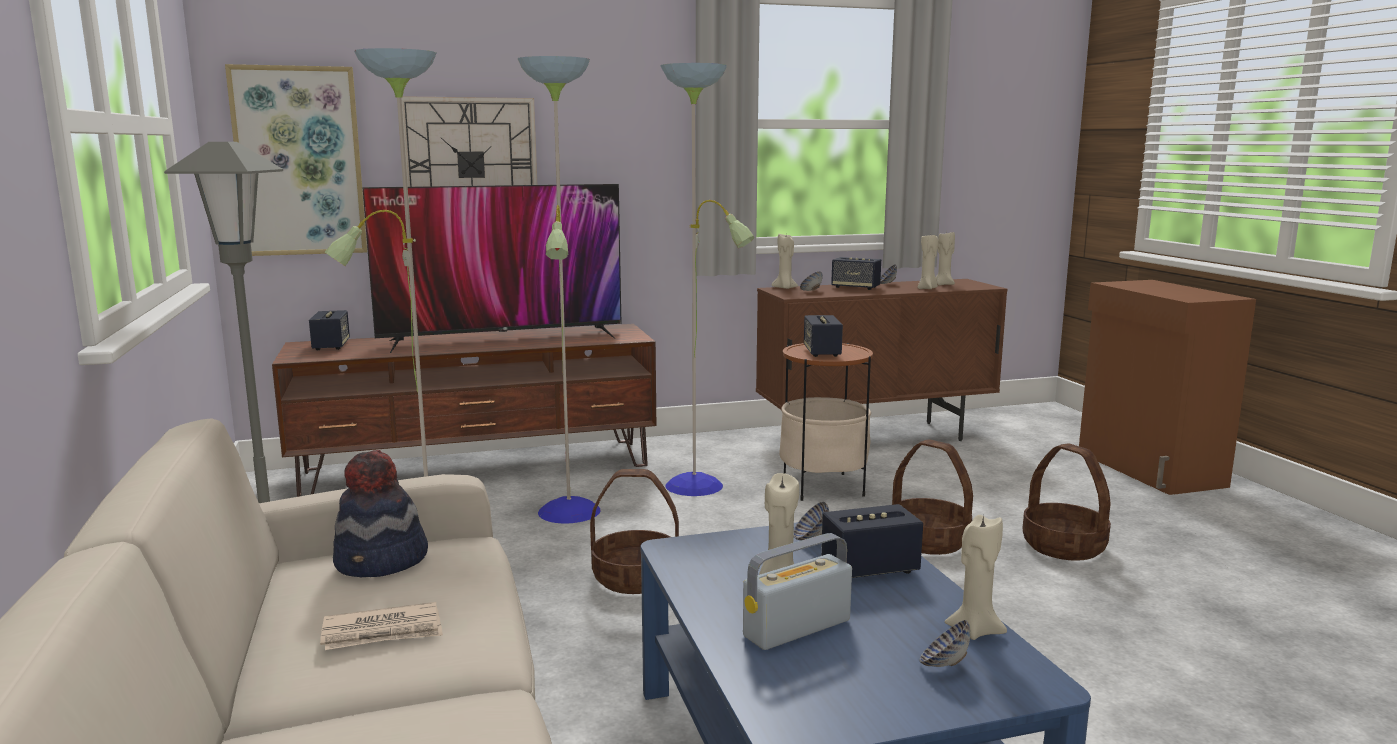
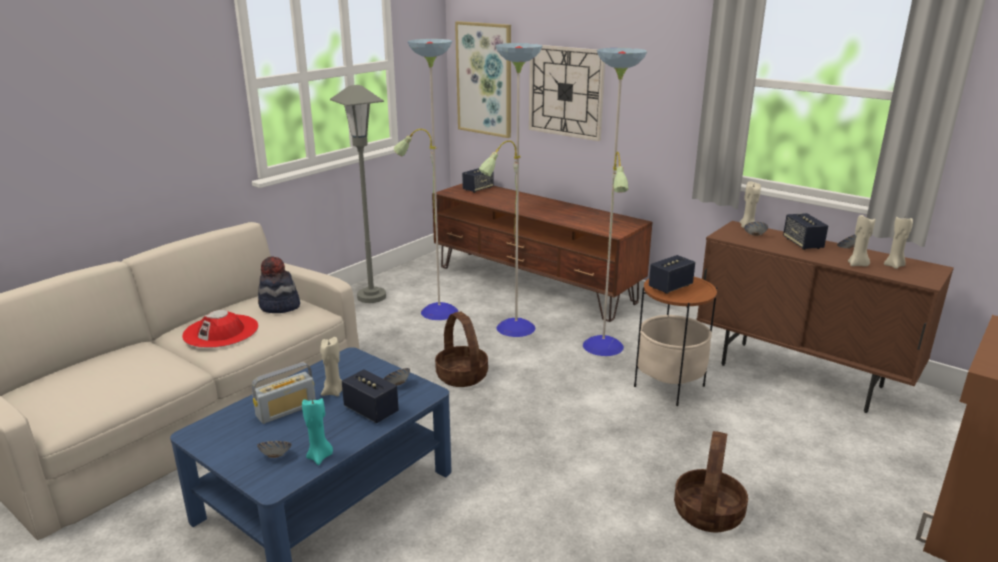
camera: 55 degrees right, 10 degrees up
(383, 632) = (221, 331): newspaper -> red hat
(502, 339) = (553, 210): television -> none
(797, 628) = (286, 410): radio -> radio turned 120 degrees clockwise
(929, 541) = (636, 452): basket -> none
(974, 630) = (320, 457): beige candle -> turquoise candle

